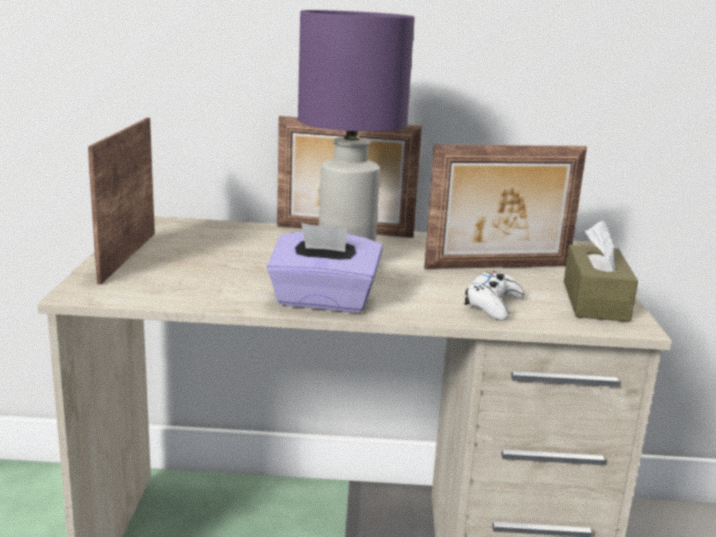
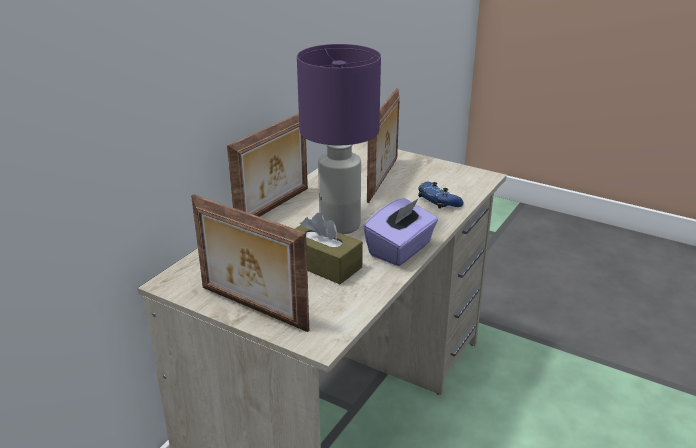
camera: 60 degrees left, 10 degrees up
(493, 305) = (438, 201): white game controller -> blue game controller
(595, 301) = (450, 173): brown tissue box -> brown tissue box (323, 264)

